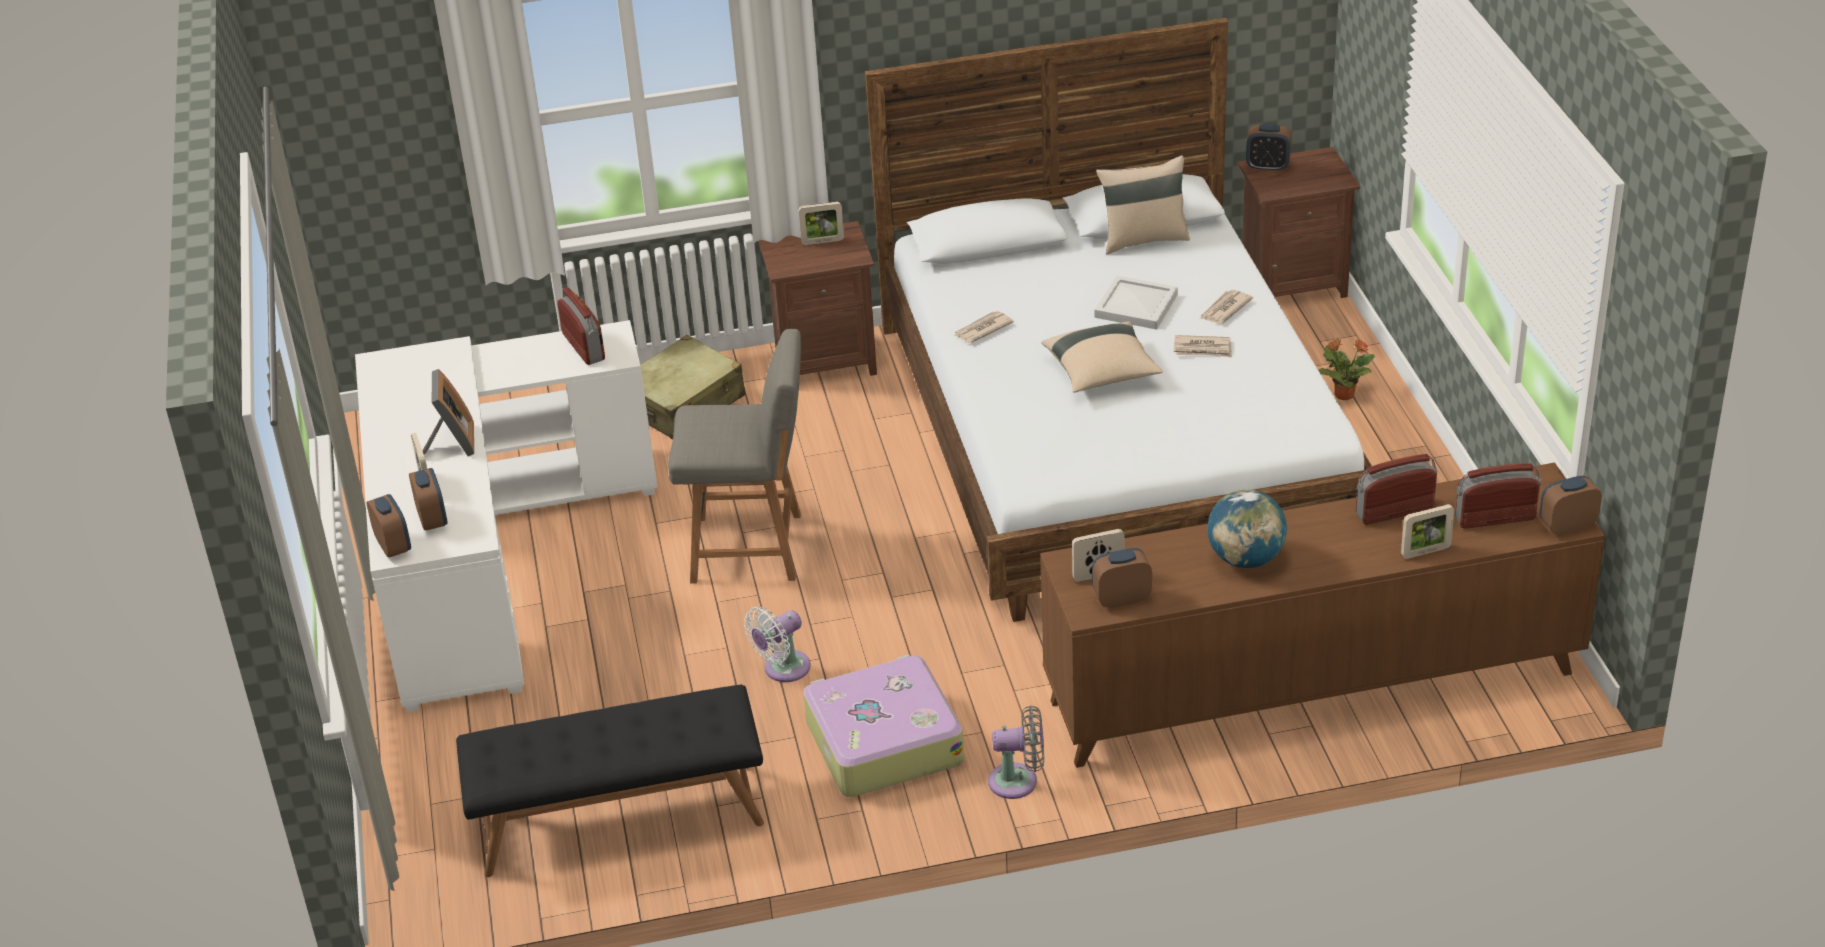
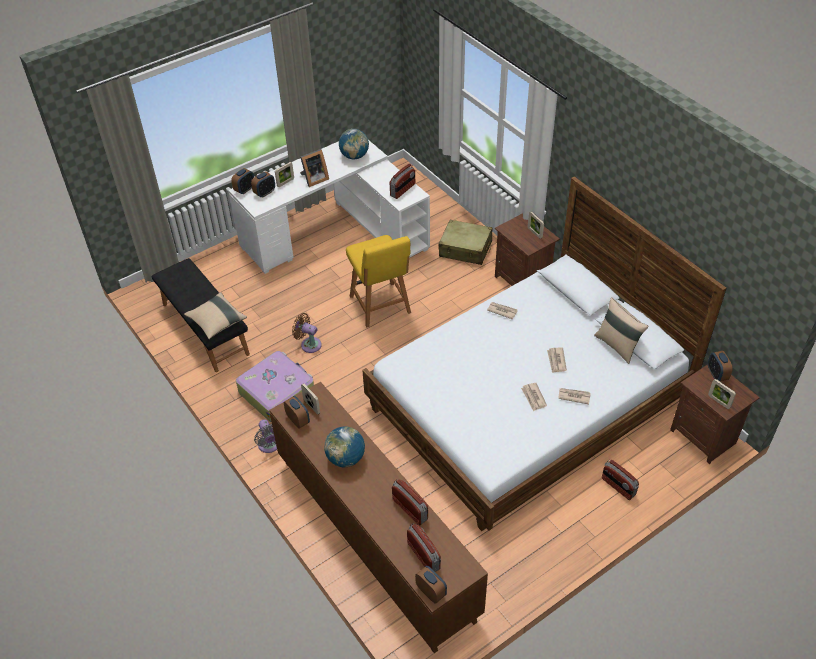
camera: 65 degrees right, 10 degrees up
(430, 376) = (354, 156): none -> globe
(752, 548) = (381, 306): grey chair -> yellow chair
(782, 669) = (309, 344): white fan -> brown fan
(1102, 373) = (490, 365): beige pillow -> beige pillow (217, 322)
(1137, 305) = (556, 361): white tray -> newspaper
(1343, 394) = (618, 487): potted plant -> radio
(1425, 552) = (382, 531): picture frame -> picture frame (719, 402)

